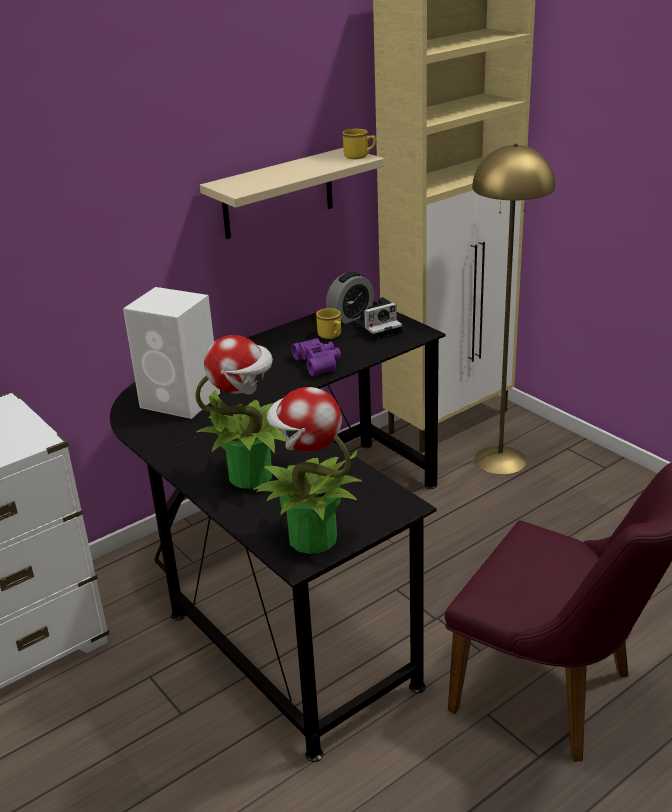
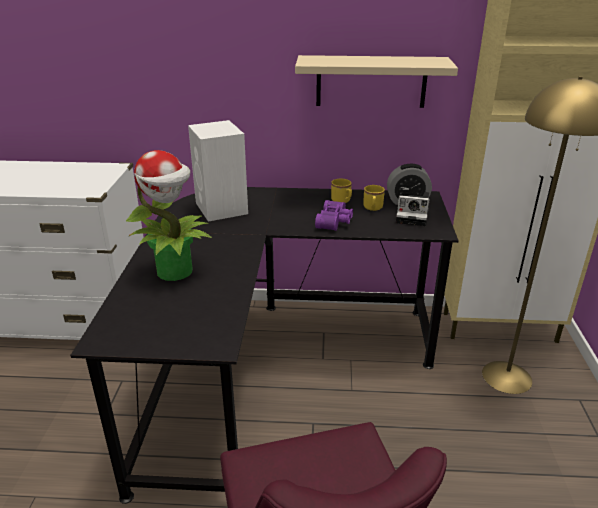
camera: 40 degrees right, 0 degrees up
(311, 538) = (132, 331): potted plant -> none
(359, 156) = (441, 63): yellow mug -> yellow mug (342, 201)

